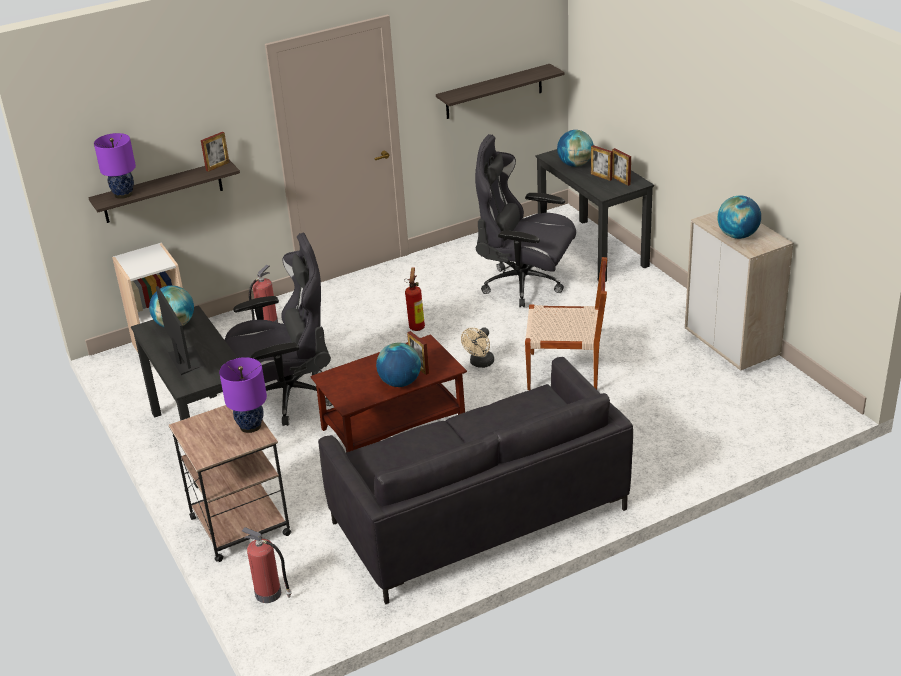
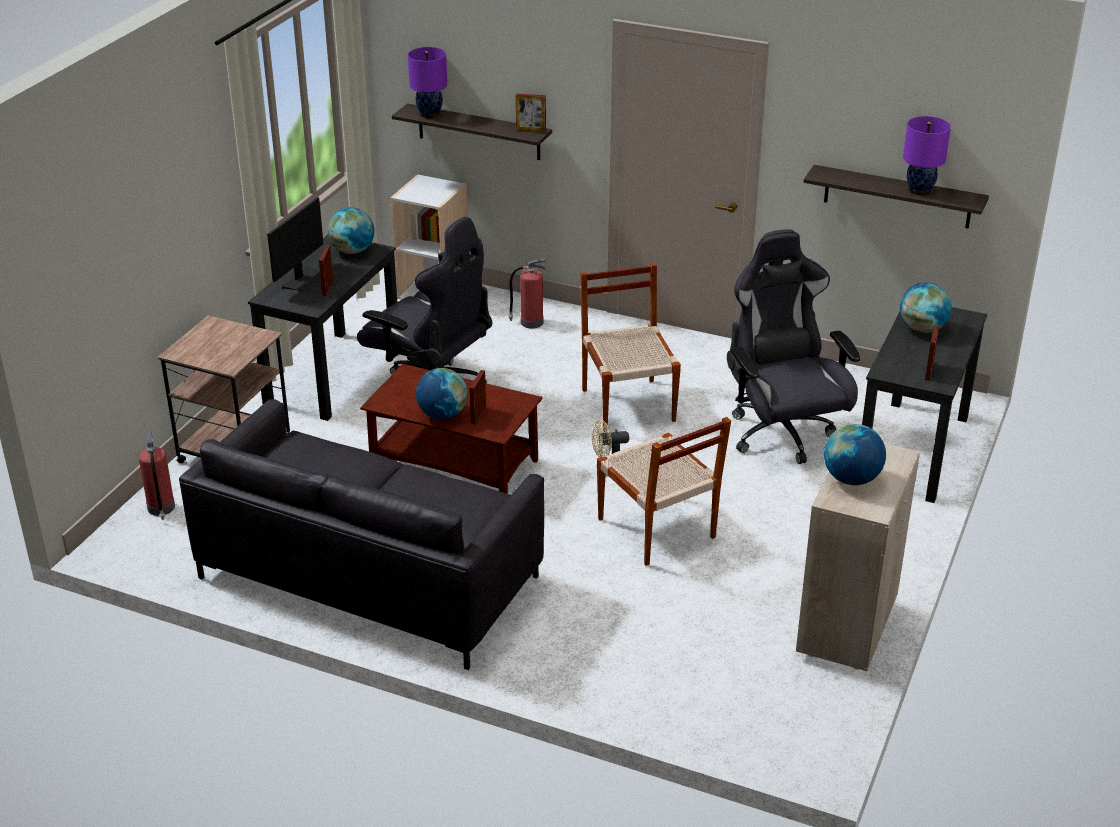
camera: 50 degrees right, 0 degrees up
(250, 426) = (241, 353): purple table lamp -> purple table lamp (919, 190)
(417, 326) = (628, 404): fire extinguisher -> chair
(601, 176) = (919, 355): picture frame -> picture frame (327, 288)

